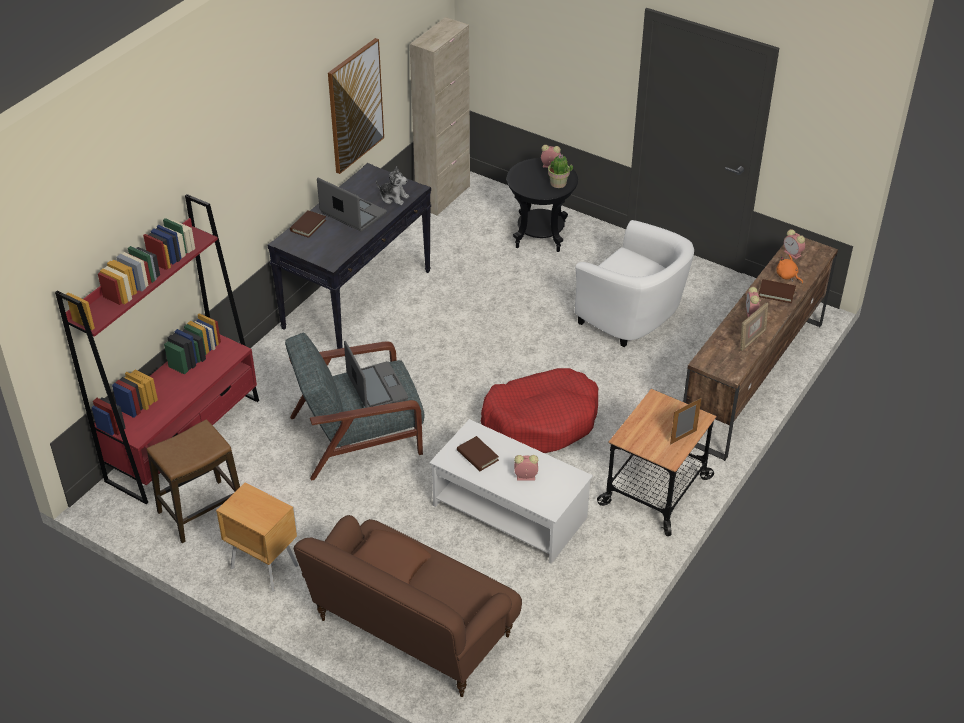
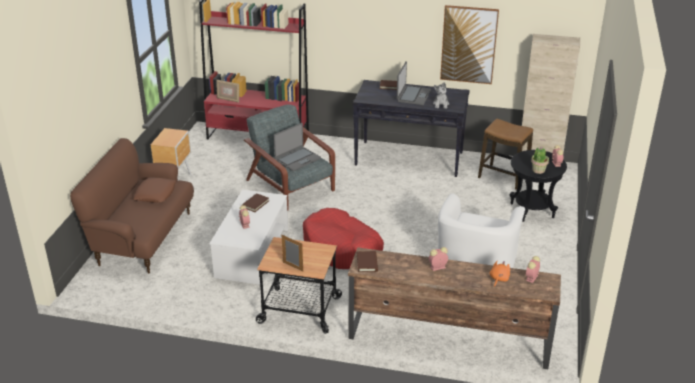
camera: 70 degrees right, 10 degrees down
(201, 511) = (208, 154): stool -> stool (503, 177)
(751, 339) = (405, 272): picture frame -> picture frame (228, 100)
(776, 293) = (472, 276): brown book -> brown book (367, 263)

